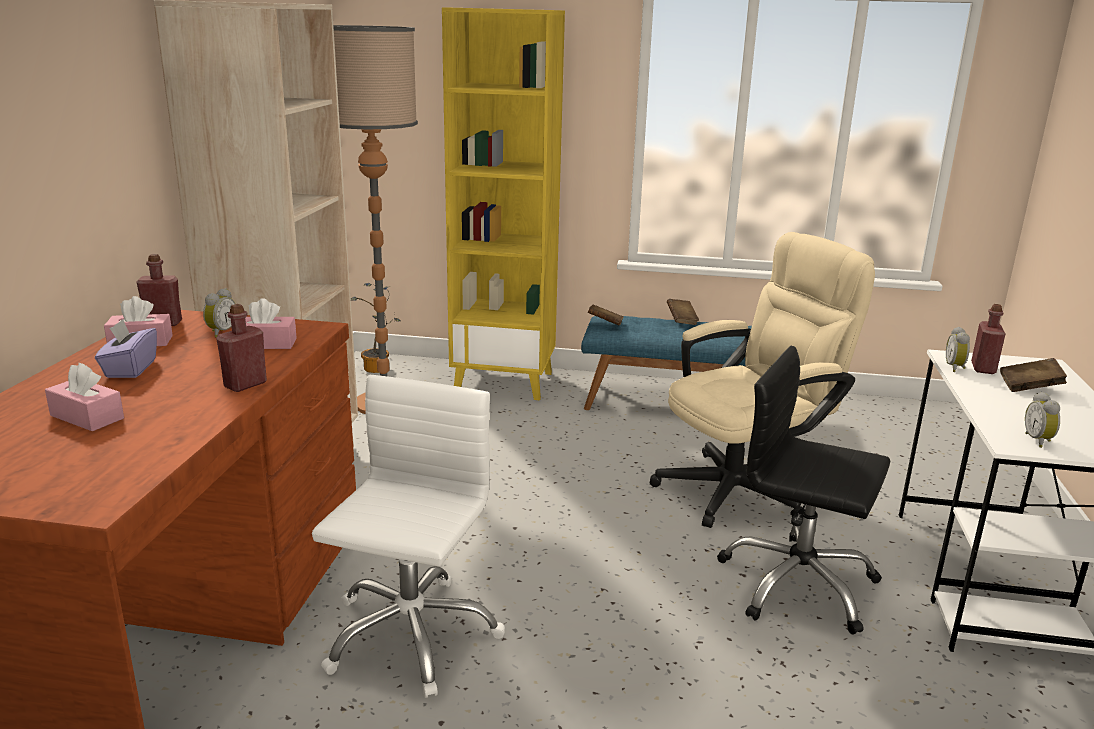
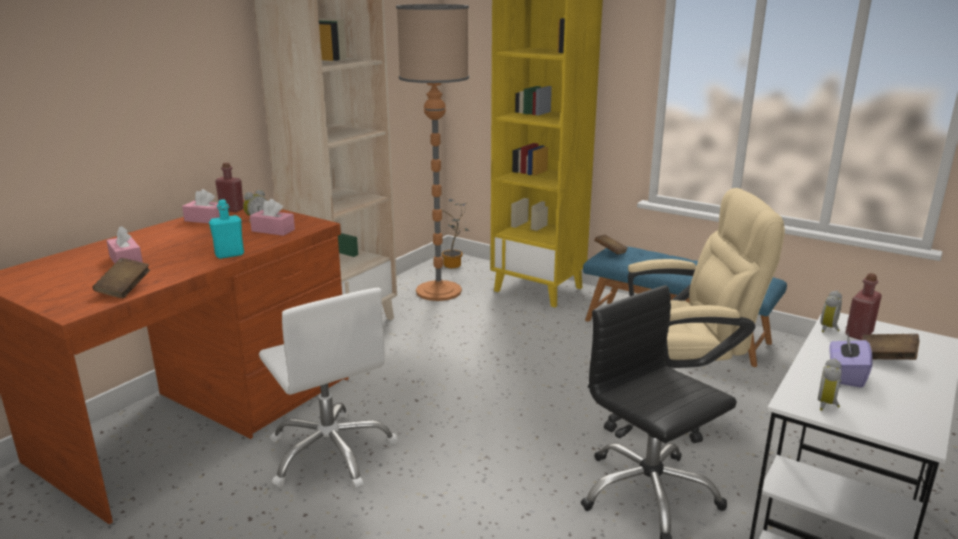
camera: 25 degrees right, 0 degrees up
(130, 369) = (180, 235): purple tissue box -> purple tissue box (845, 375)
(245, 384) = (229, 254): red bottle -> turquoise bottle
(410, 634) = (331, 453): white office chair -> white office chair turned 105 degrees clockwise
(681, 320) = (680, 257): brown book -> brown book (124, 289)

